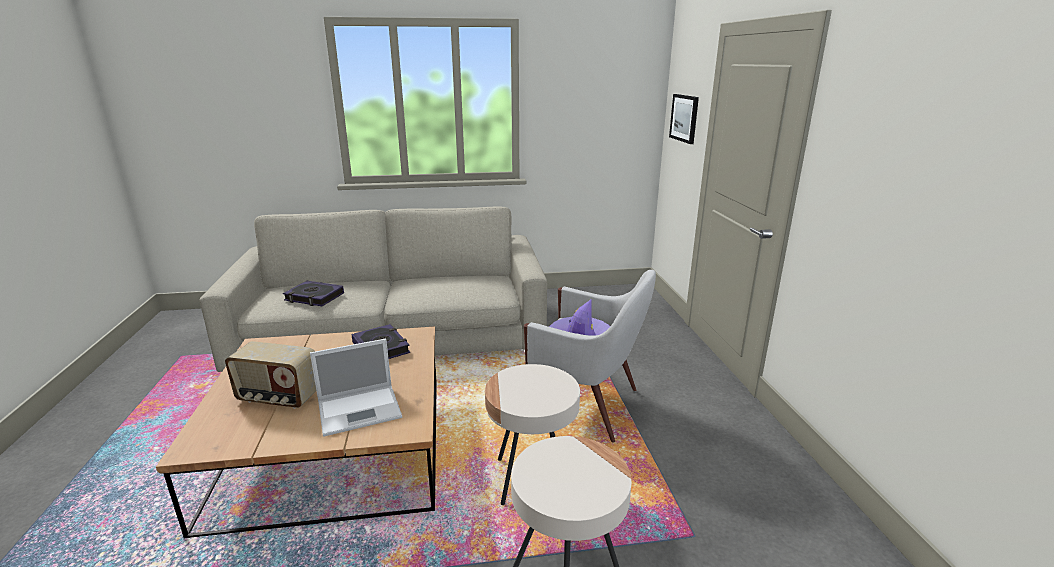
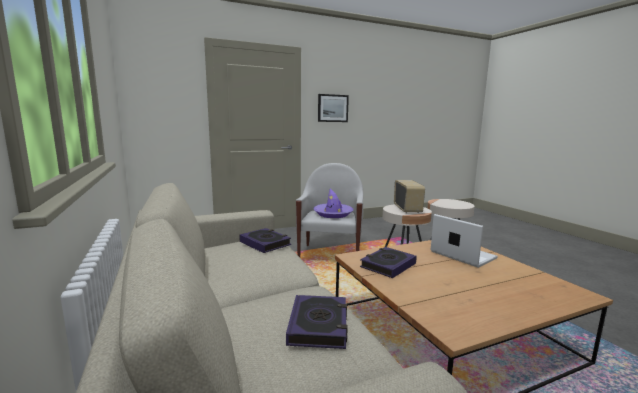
camera: 105 degrees left, 10 degrees down
(278, 398) = (496, 284): radio -> radio (408, 209)
(474, 290) = (265, 243): none -> book
(684, 118) = (165, 98): picture -> picture (332, 108)

